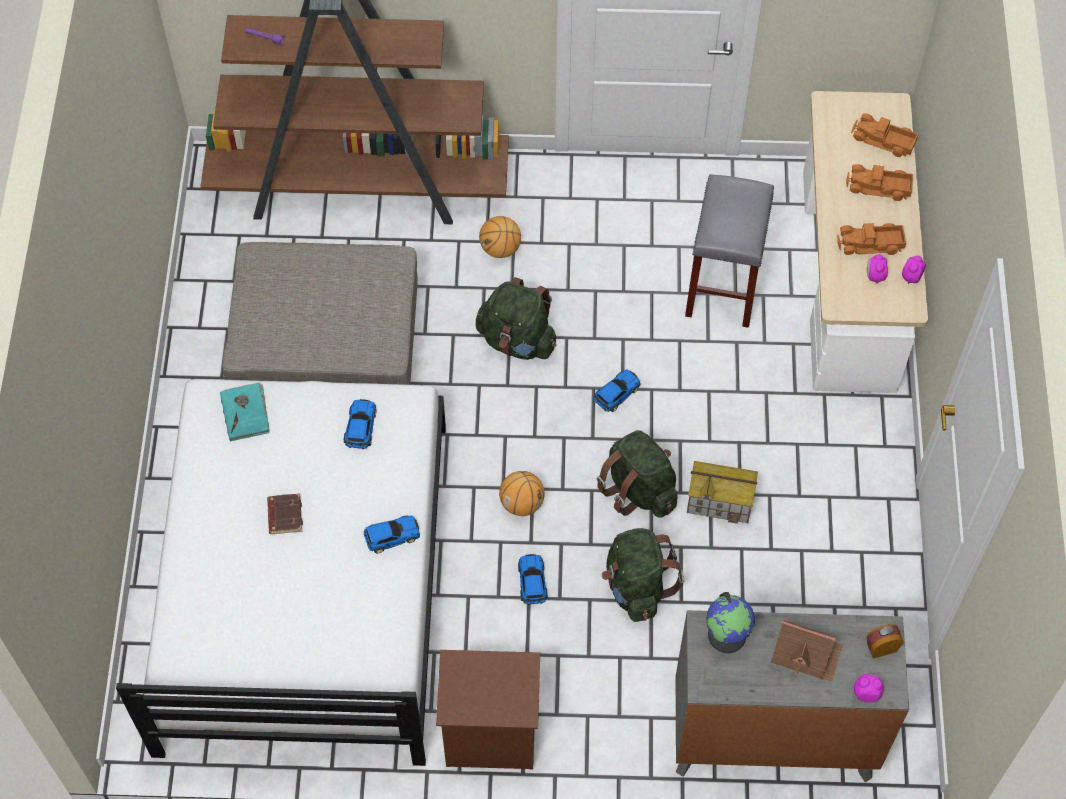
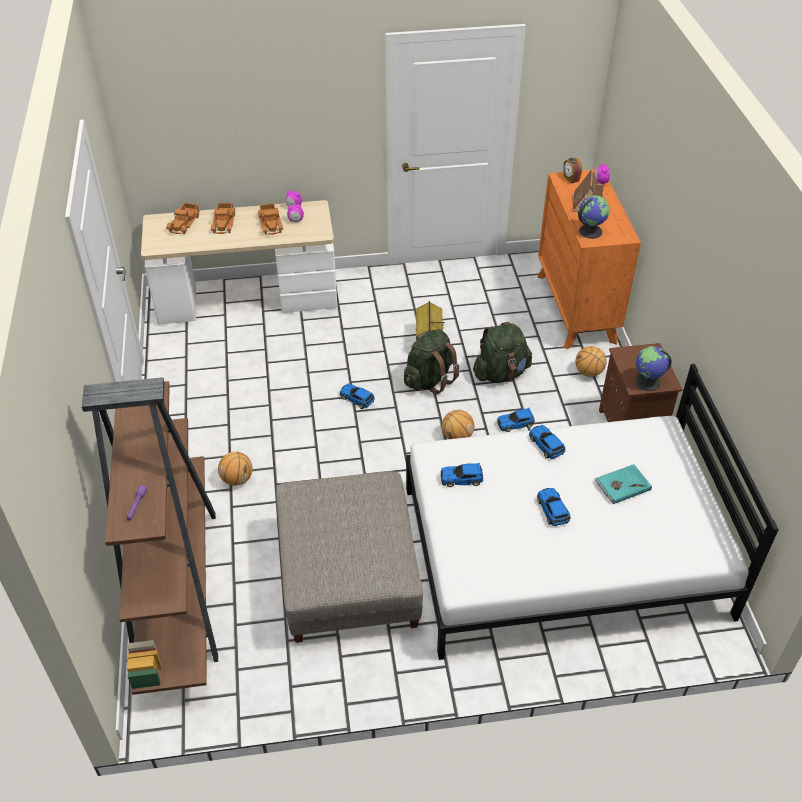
camera: 100 degrees left, 15 degrees down
(246, 413) = (469, 555): turquoise book -> turquoise book (622, 485)
(284, 515) = (553, 511): brown book -> toy car
(459, 681) = (647, 382): none -> globe
(517, 340) = (321, 457): green backpack -> none
(618, 711) = (588, 372): none -> basketball
(722, 286) = (259, 355): grey stool -> none
(772, 736) = (576, 308): grey dresser -> orange dresser

